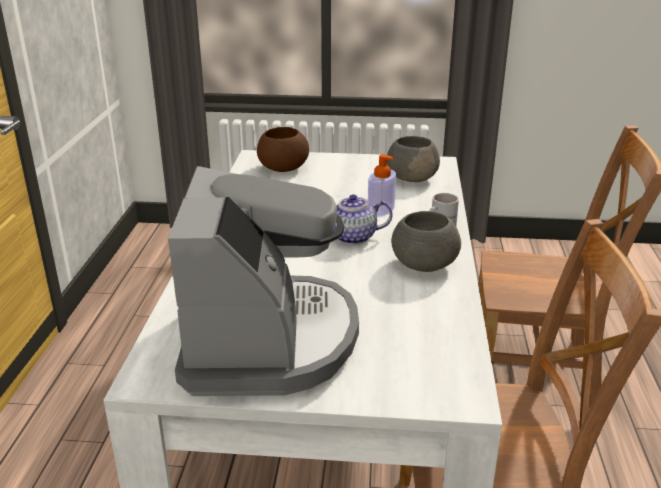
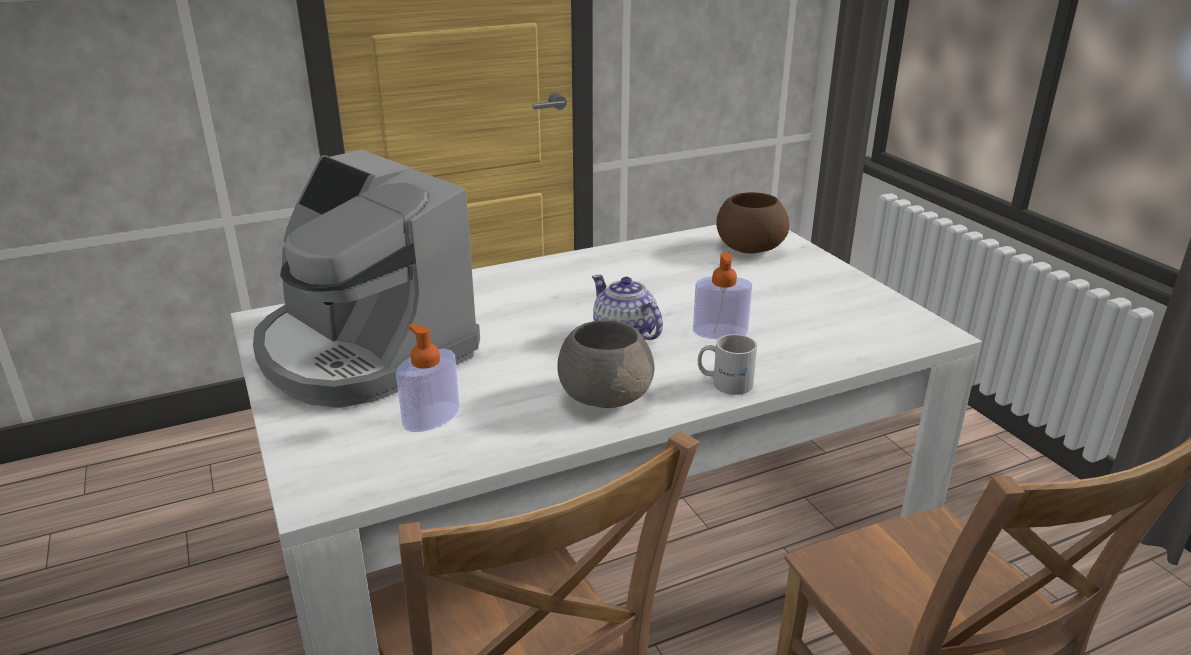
camera: 60 degrees right, 0 degrees up
(268, 340) = (363, 351): coffee machine -> coffee machine turned 75 degrees clockwise
(397, 331) = (431, 417): none -> soap dispenser
(412, 178) = (848, 327): grey bowl -> none

